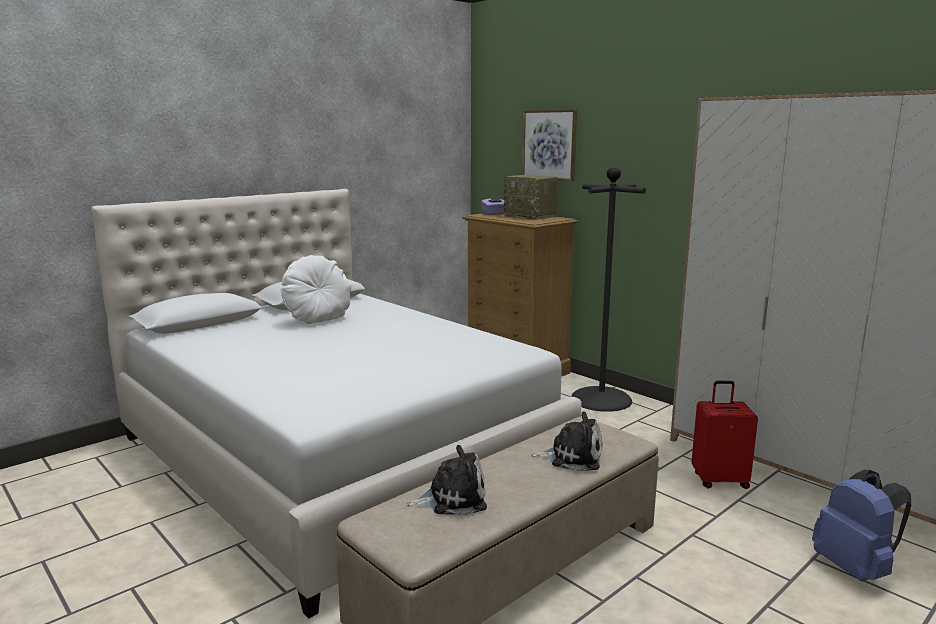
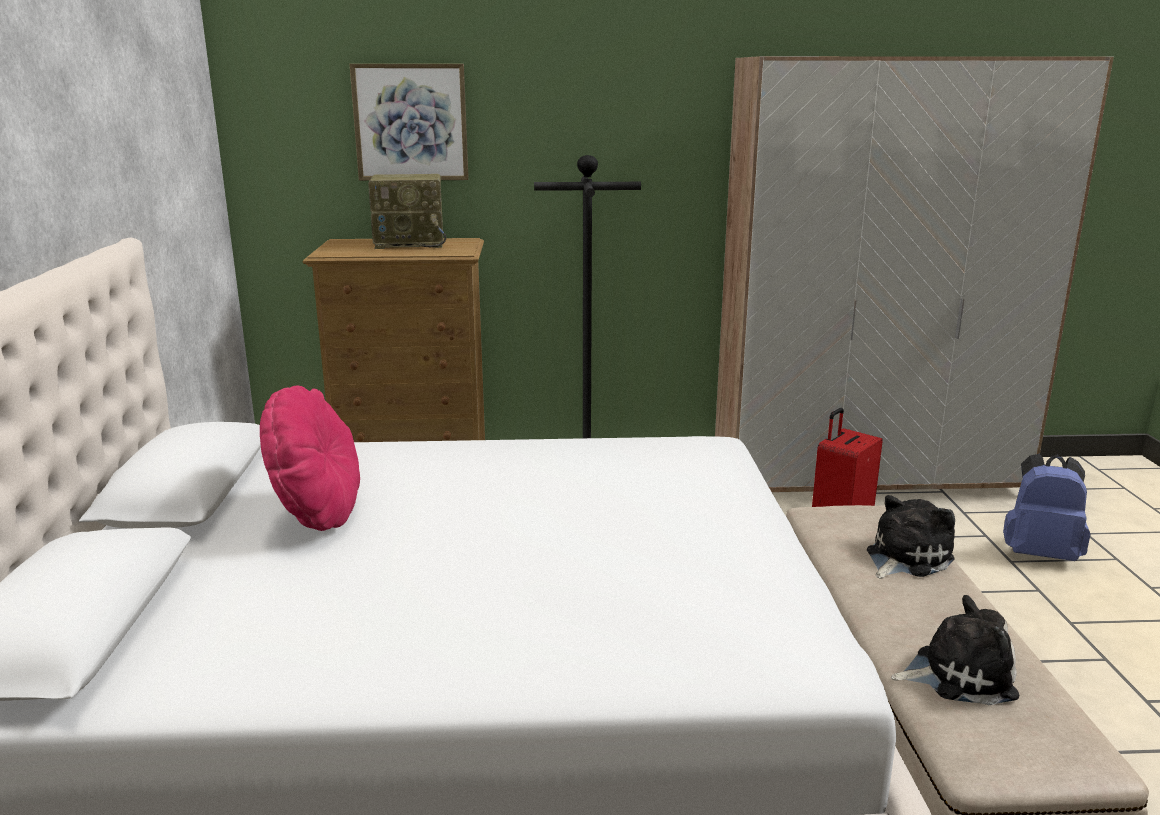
camera: 50 degrees left, 5 degrees up
(318, 320) = (319, 517): white pillow -> pink pillow
(453, 498) = (958, 674): plush toy -> plush toy turned 60 degrees clockwise
(495, 214) = (341, 247): purple tissue box -> none

